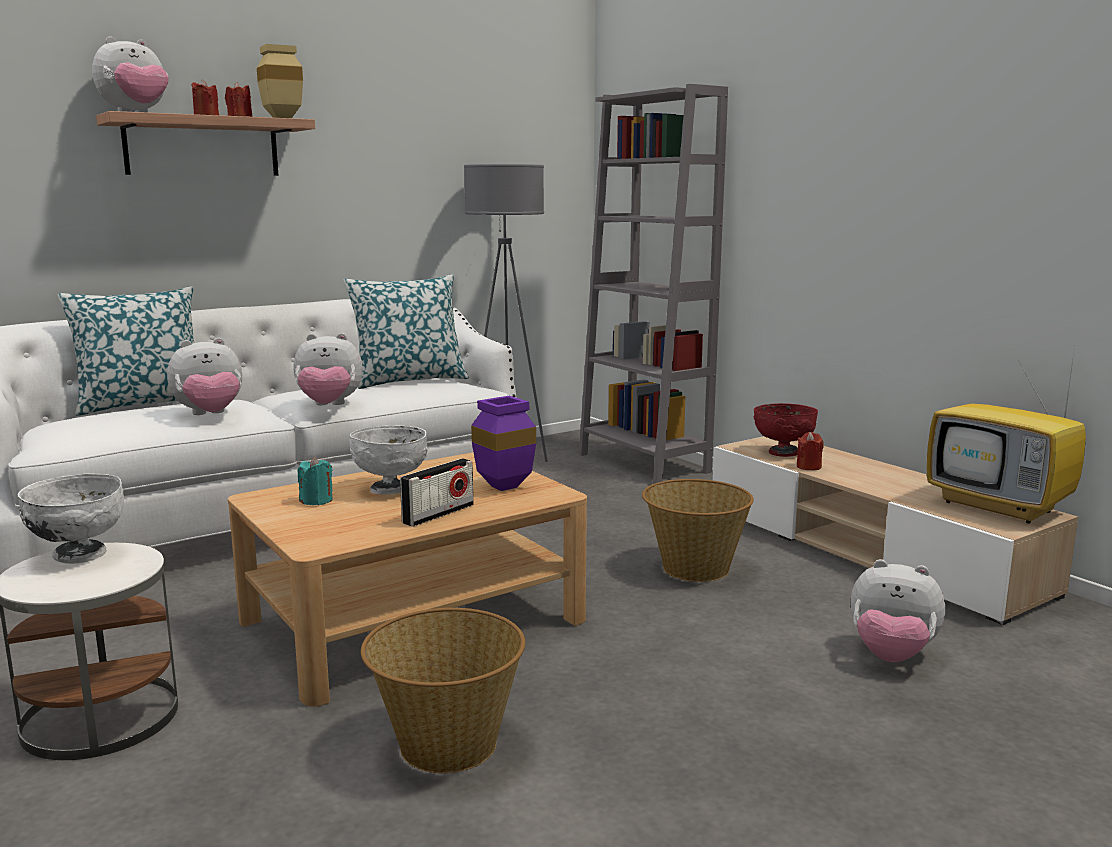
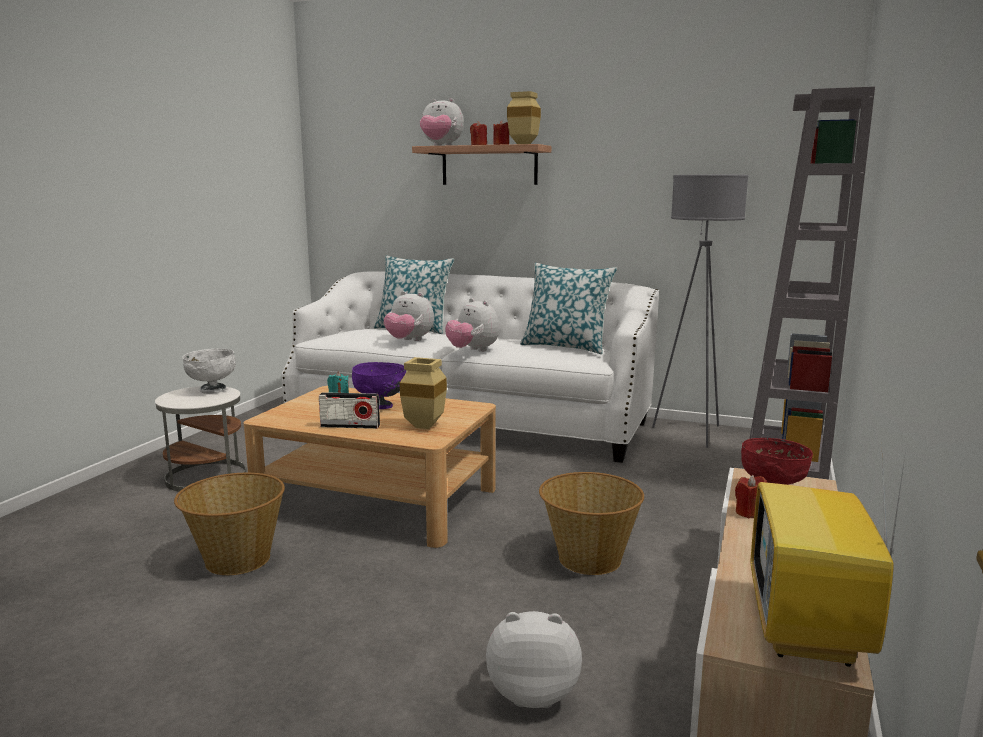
camera: 55 degrees right, 0 degrees up
(391, 489) = (380, 407): white bowl -> purple bowl
(505, 486) = (426, 426): purple vase -> beige vase
(891, 656) = (533, 693): plush toy -> plush toy turned 105 degrees clockwise

